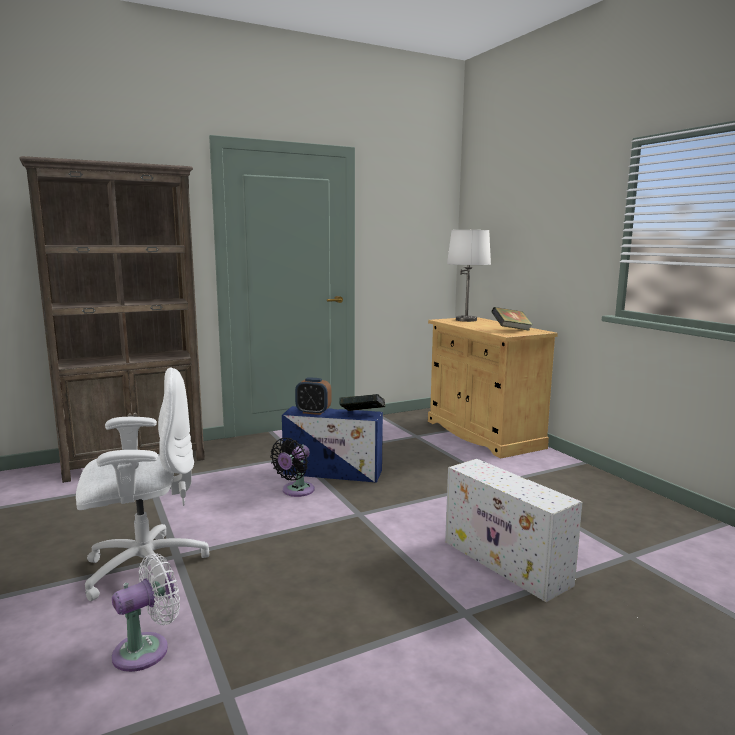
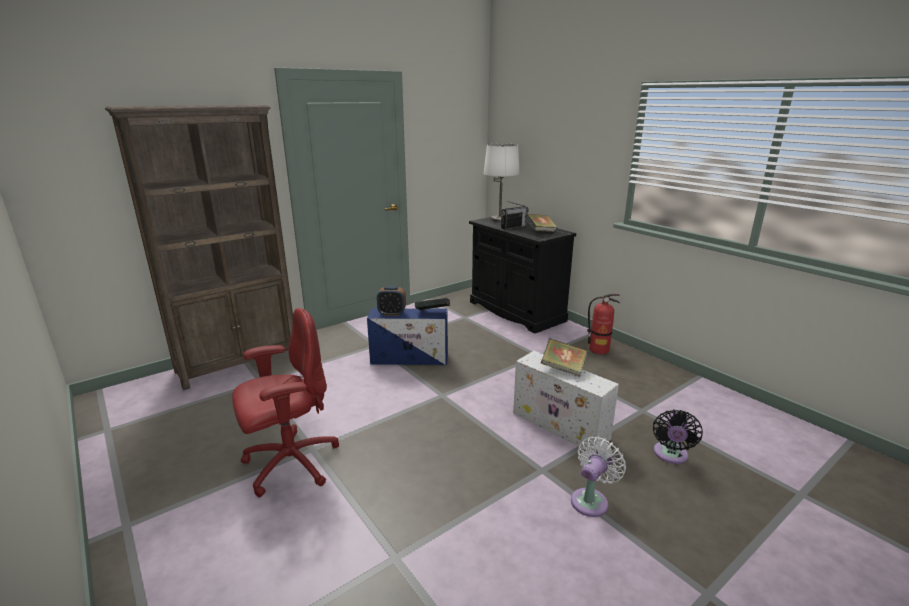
camera: 10 degrees left, 10 degrees up
(143, 569) = (290, 463): white office chair -> red office chair
(147, 649) = (322, 531): white fan -> white fan (591, 500)
(296, 491) = (386, 379): black fan -> black fan (670, 455)
(479, 325) = (513, 227): none -> radio
(483, 434) = (516, 311): beige cabinet -> black cabinet
(508, 479) = (563, 369): none -> book
(583, 482) = (599, 350): none -> fire extinguisher

